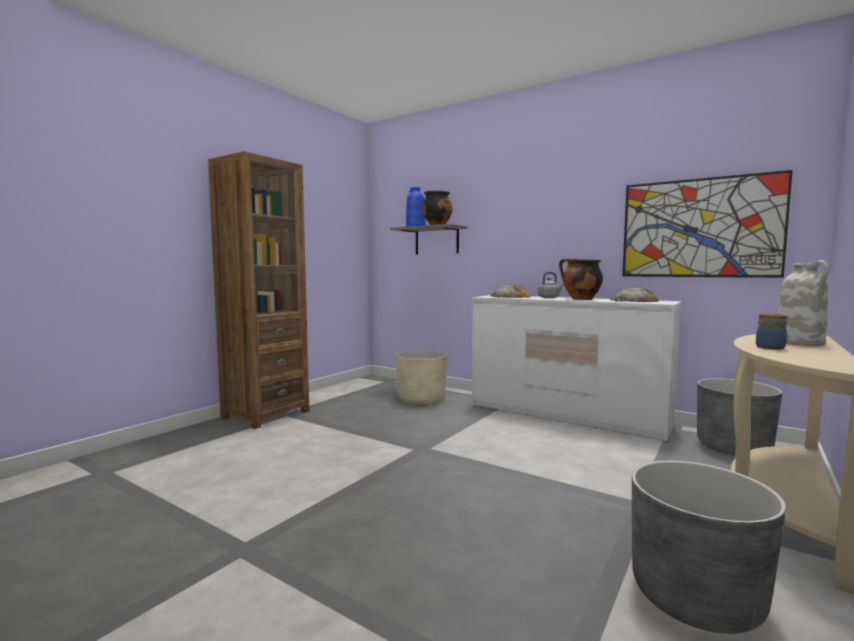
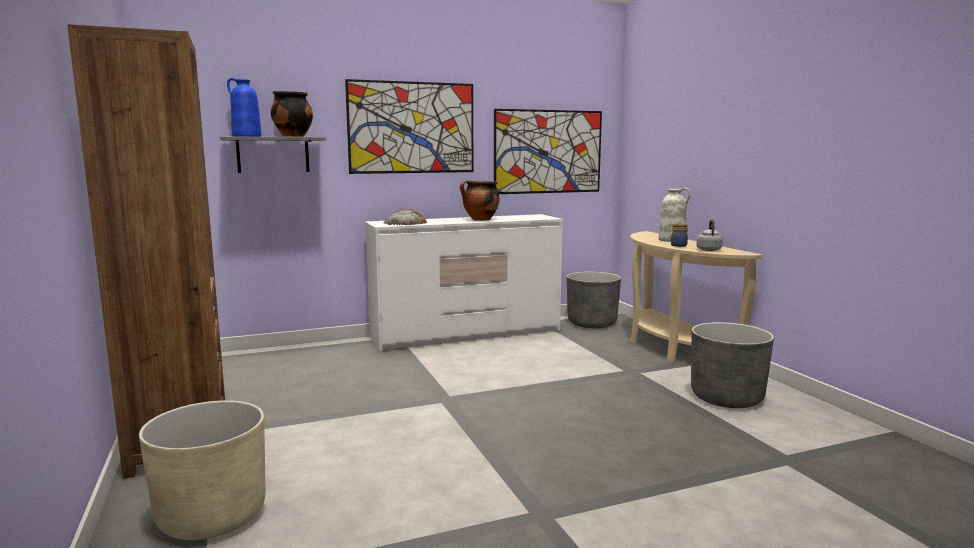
camera: 55 degrees left, 5 degrees up
(421, 399) = (314, 362): beige planter -> beige planter (212, 516)
(540, 212) = (412, 127): none -> picture
(549, 298) = (445, 220): grey kettle -> grey kettle (708, 250)
(634, 300) = (518, 217): bread -> none

